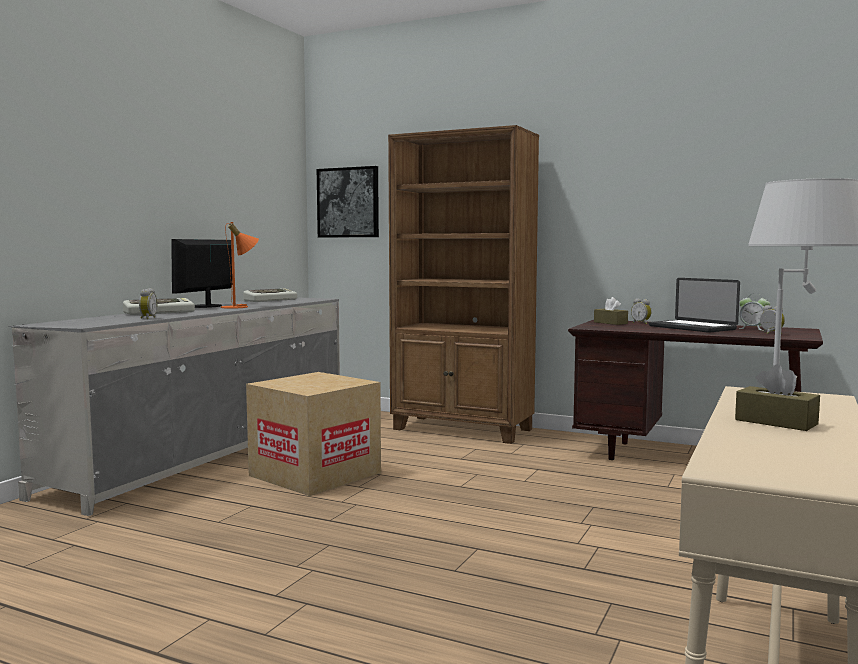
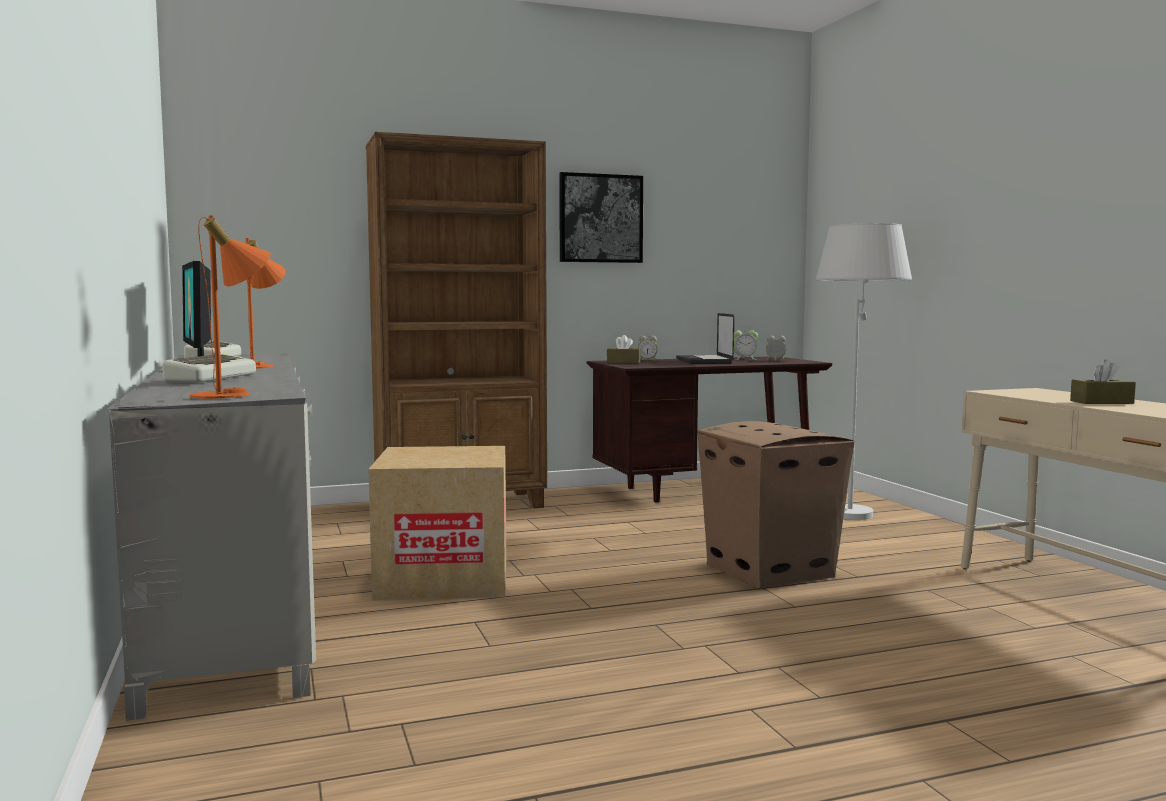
camera: 45 degrees left, 0 degrees up
(79, 323) = (231, 394): none -> orange table lamp
(147, 318) = (272, 383): alarm clock -> none
(348, 202) = (247, 218): picture -> picture (600, 218)
(526, 538) = (770, 570): none -> cardboard box
(691, 328) = (704, 361): laptop -> laptop turned 75 degrees clockwise

